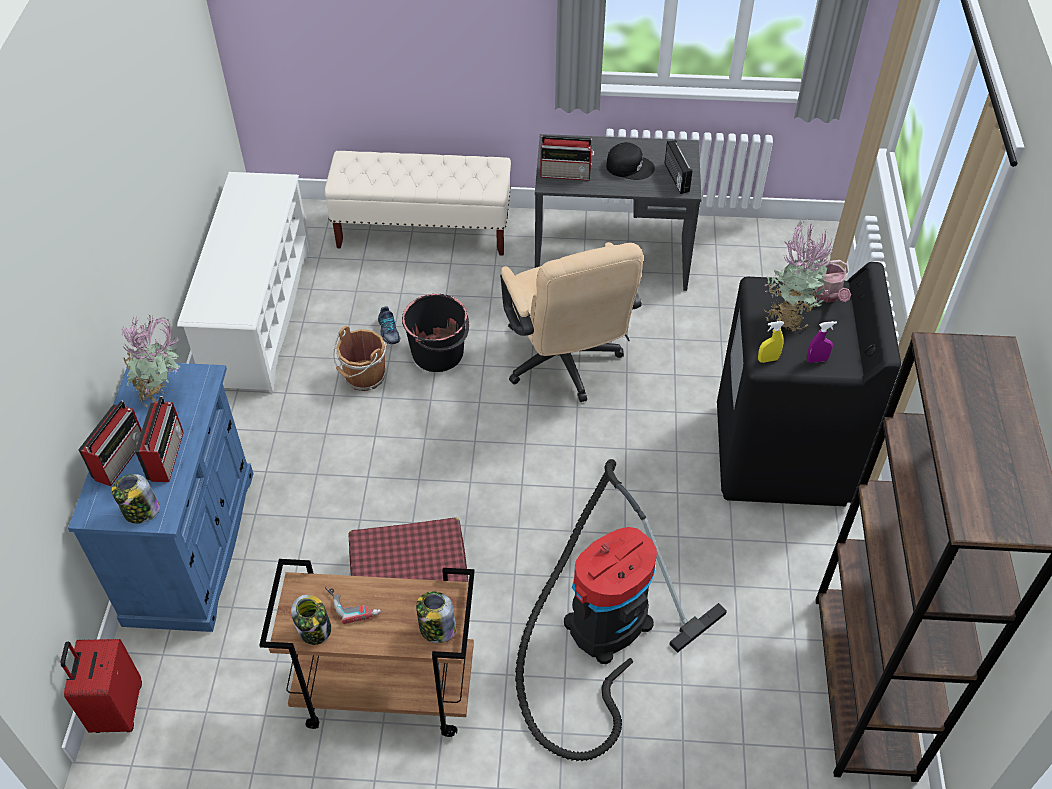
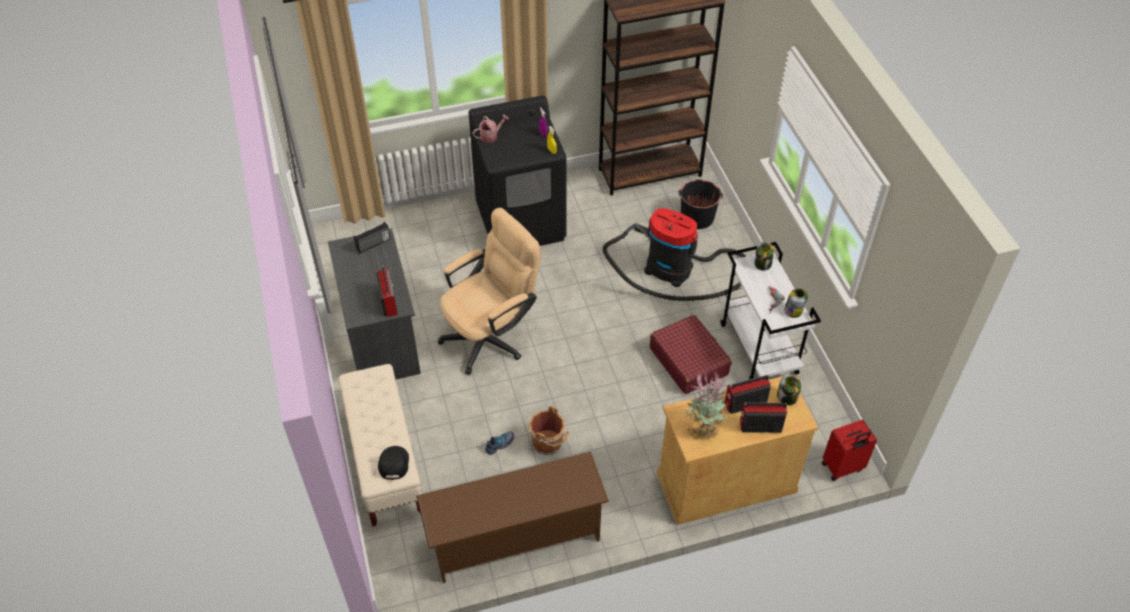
camera: 110 degrees left, 0 degrees up
(191, 546) = (726, 482): blue cabinet -> beige cabinet
(258, 314) = (514, 537): white shoe rack -> brown shoe rack
(384, 692) = (759, 349): brown cart -> white cart
(438, 353) = (509, 407): black bucket -> black bucket (697, 217)
(629, 166) = (369, 270): black cap -> black cap (393, 463)
(788, 317) = (515, 148): potted plant -> none

